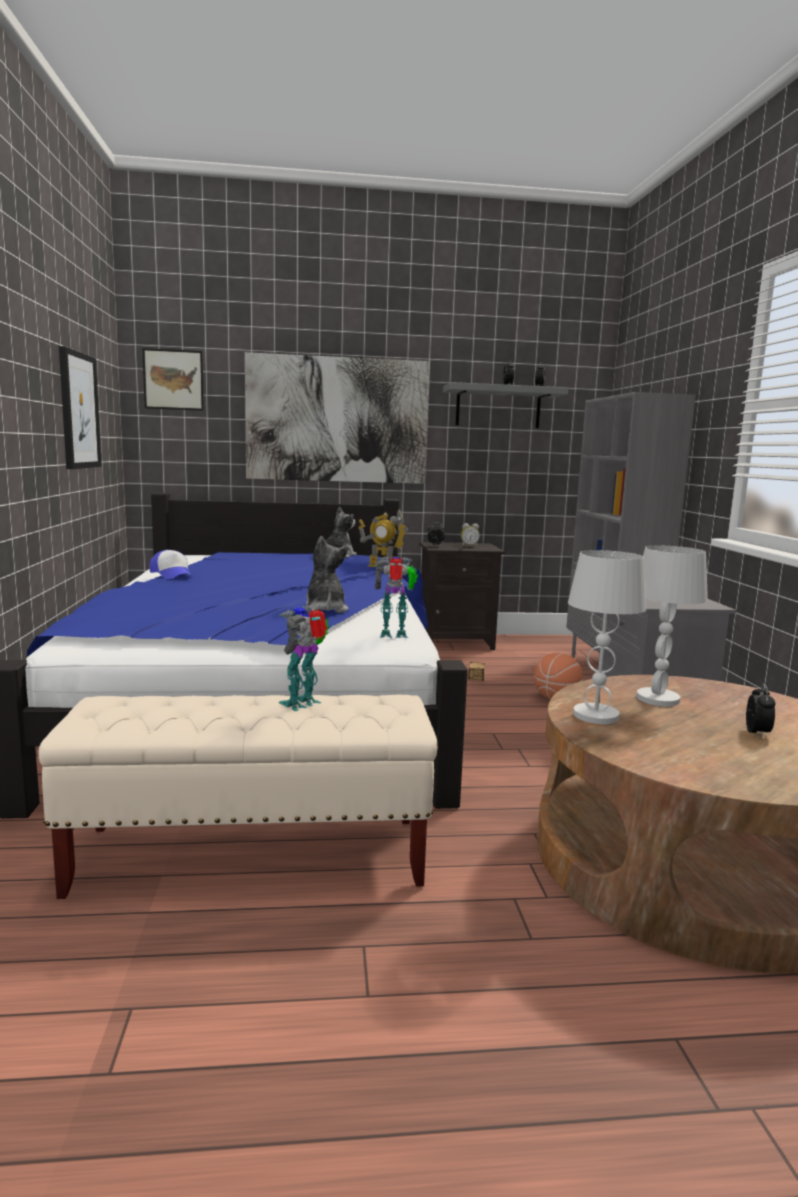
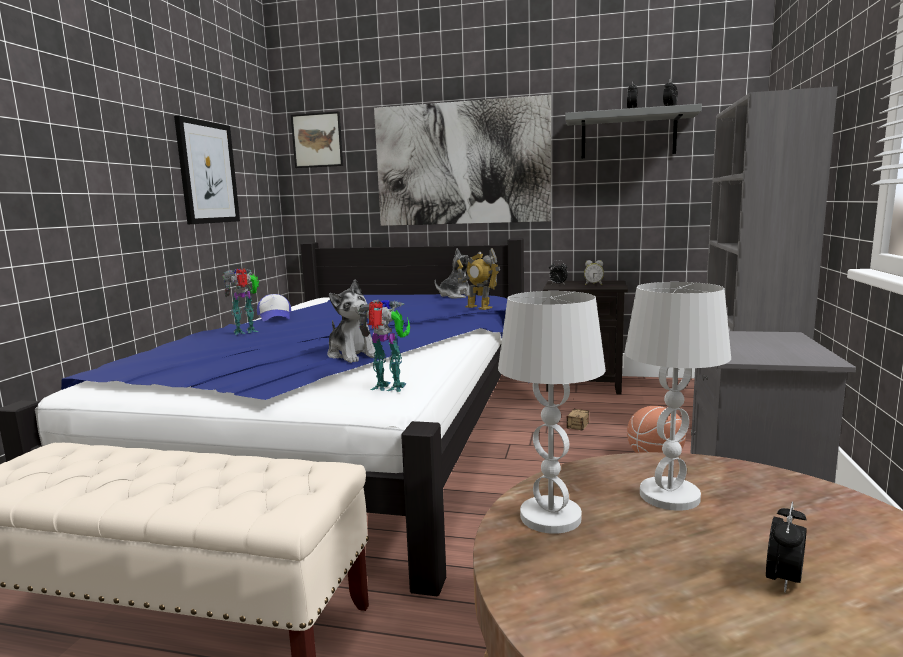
camera: 20 degrees right, 0 degrees up
(303, 704) = (216, 468): toy robot -> toy robot (246, 332)
(324, 609) = (352, 355): plush toy -> plush toy turned 135 degrees clockwise

